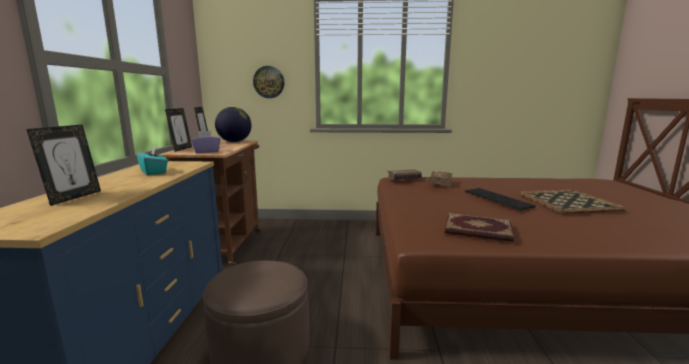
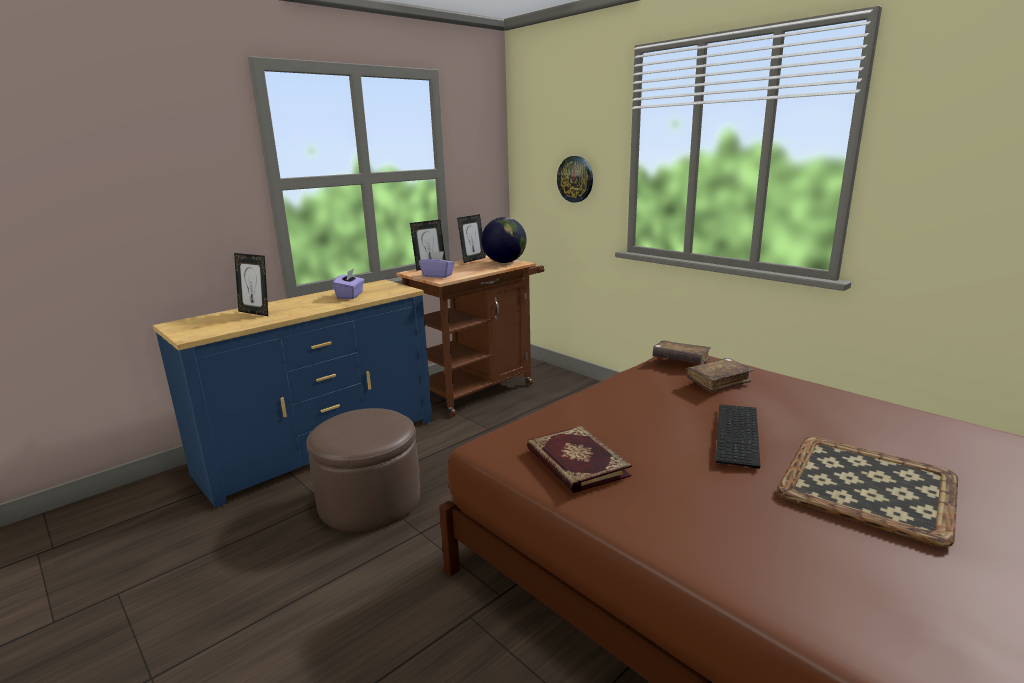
camera: 45 degrees right, 5 degrees up
(73, 197) = (256, 313): picture frame -> picture frame turned 60 degrees clockwise
(154, 172) = (350, 296): turquoise tissue box -> purple tissue box

